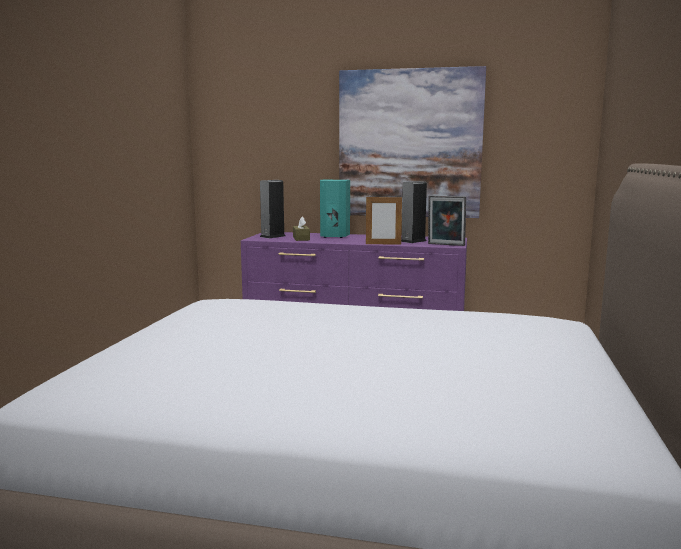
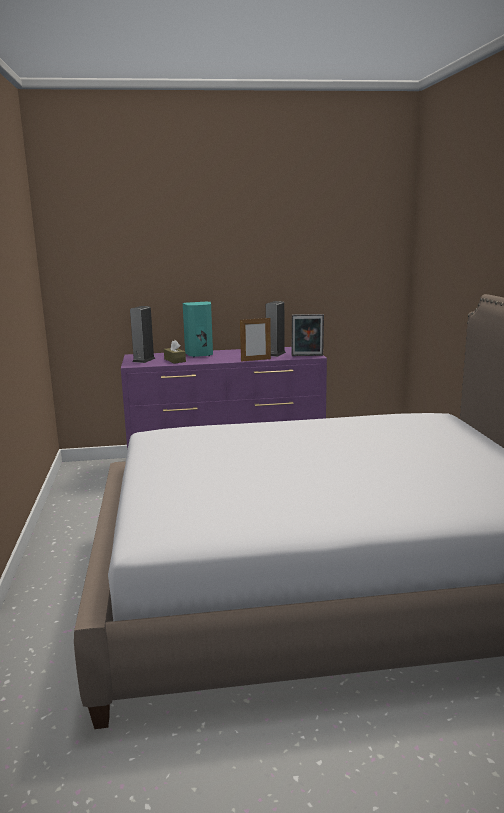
camera: 20 degrees left, 5 degrees up
(409, 144) = (259, 266): picture -> none

